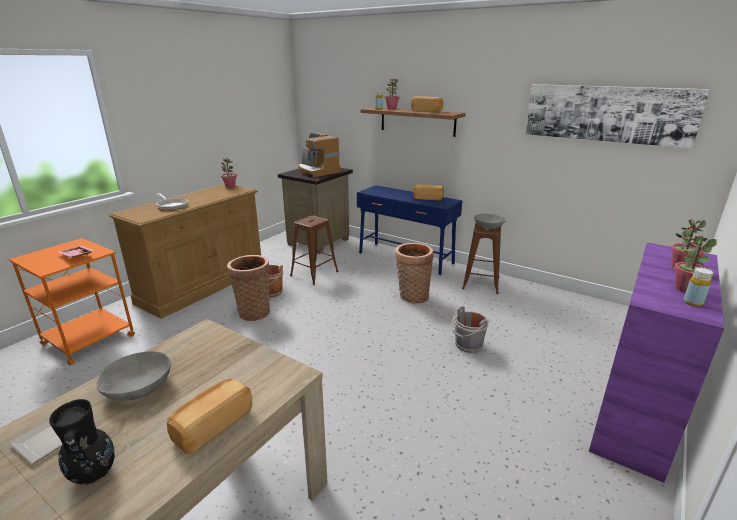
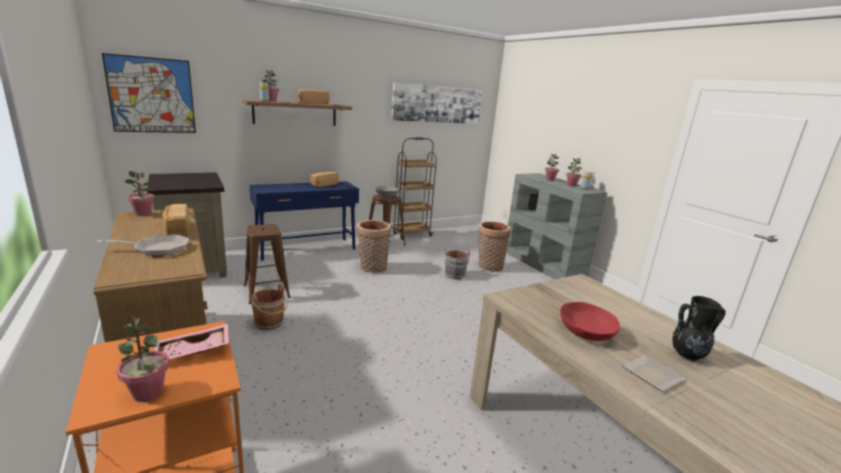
camera: 65 degrees left, 5 degrees down
(36, 261) = (148, 393): none -> potted plant
(139, 387) = (585, 332): grey bowl -> red bowl
(212, 425) = (635, 312): bread -> bread (177, 230)
(254, 311) = (298, 342): basket -> basket (489, 266)
(317, 171) = (186, 180): coffee machine -> none
(321, 104) = (152, 95): none -> picture
(533, 288) = (411, 235): none -> brown cart
(635, 414) = (543, 264): purple bookcase -> grey bookcase

